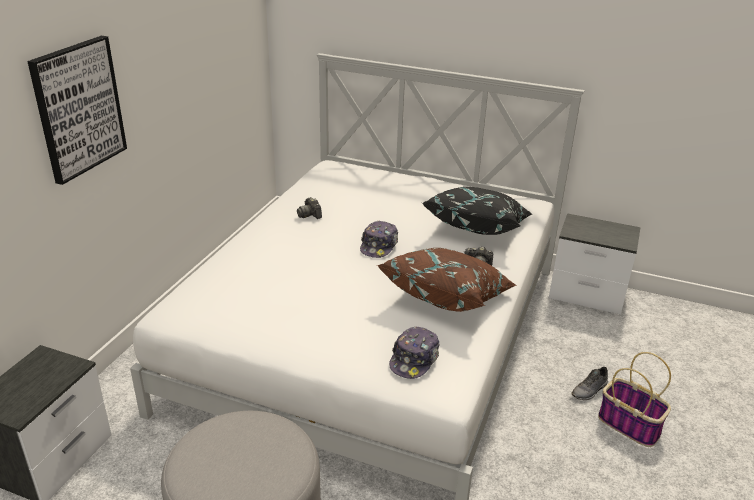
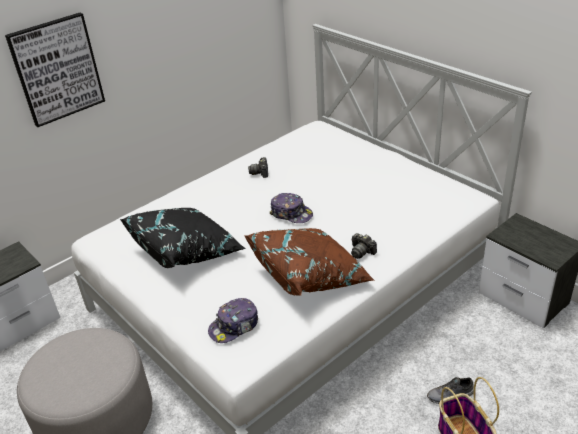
camera: 30 degrees right, 5 degrees up
(379, 246) = (291, 214): cap -> cap turned 105 degrees counterclockwise
(478, 227) = (395, 213): black pillow -> black pillow (187, 251)

